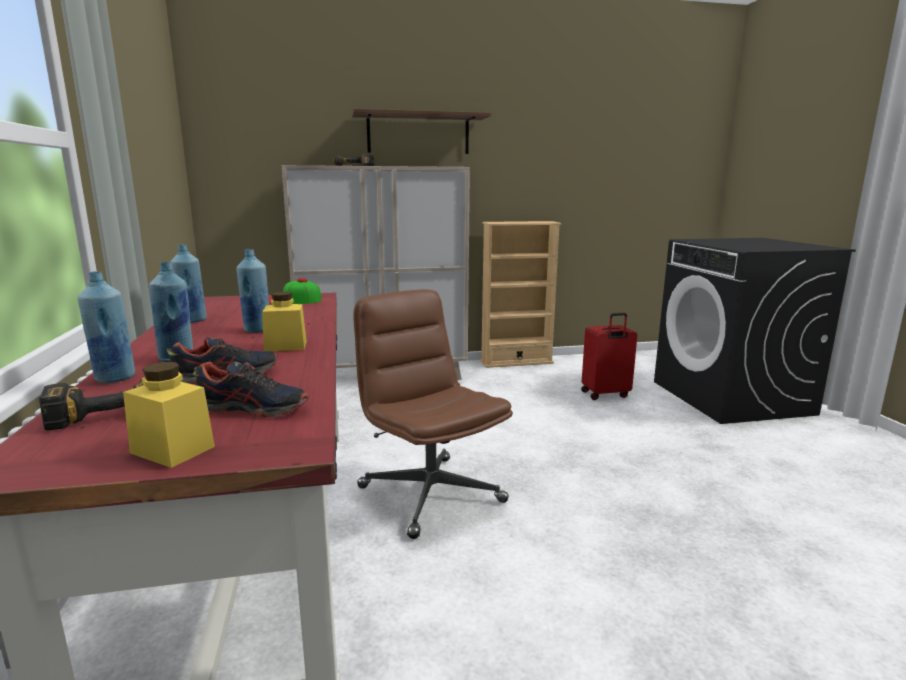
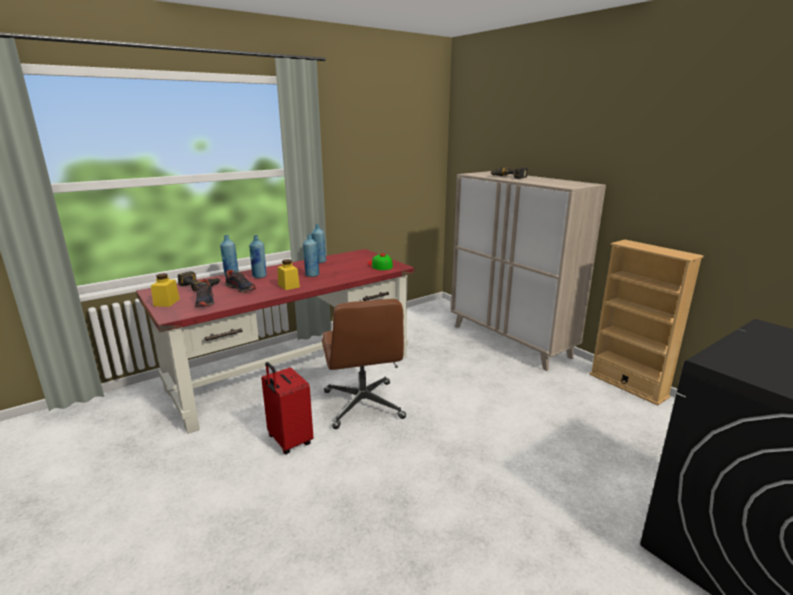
camera: 65 degrees right, 5 degrees up
(418, 134) = (581, 150): brown shelf -> none
(429, 493) = (363, 405): brown office chair -> brown office chair turned 135 degrees clockwise
(605, 394) = (617, 451): red suitcase -> red suitcase (289, 441)

